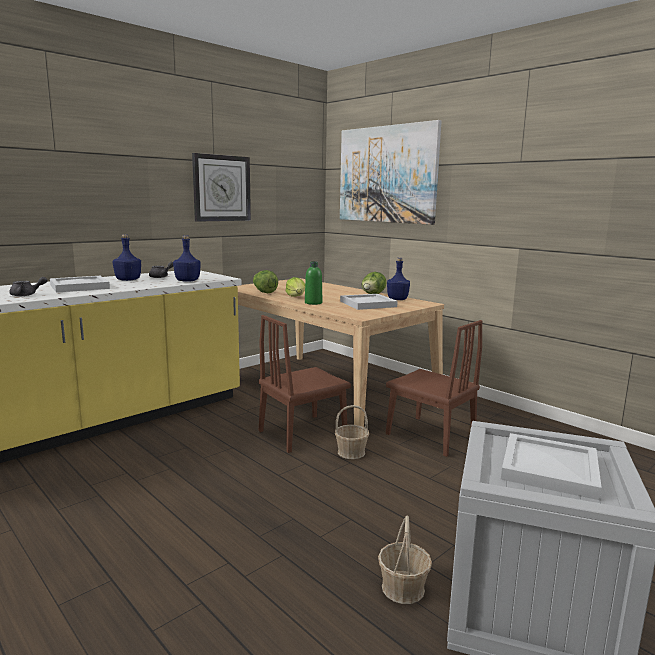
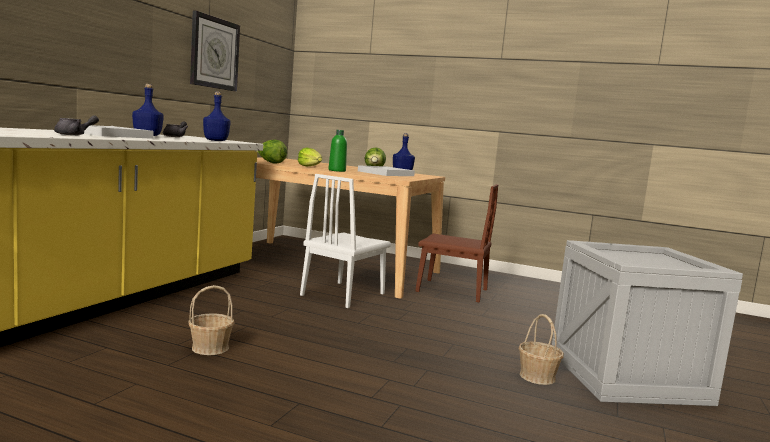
camera: 25 degrees left, 5 degrees down
(303, 433) = (343, 294): brown chair -> white chair
(351, 452) = (402, 304): basket -> basket (210, 348)
(387, 174) = (367, 61): picture -> none
(551, 468) = (647, 260): white tray -> none

